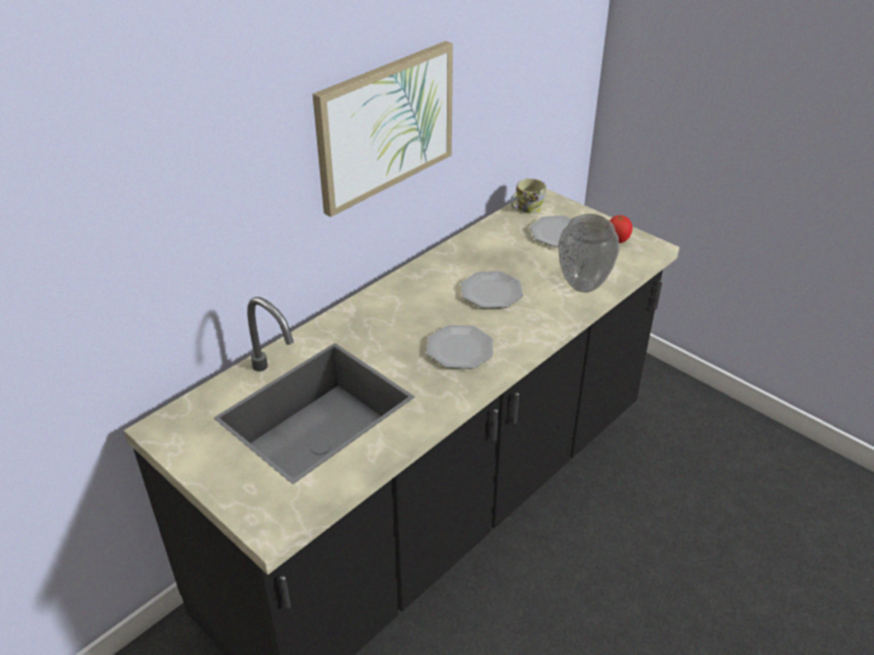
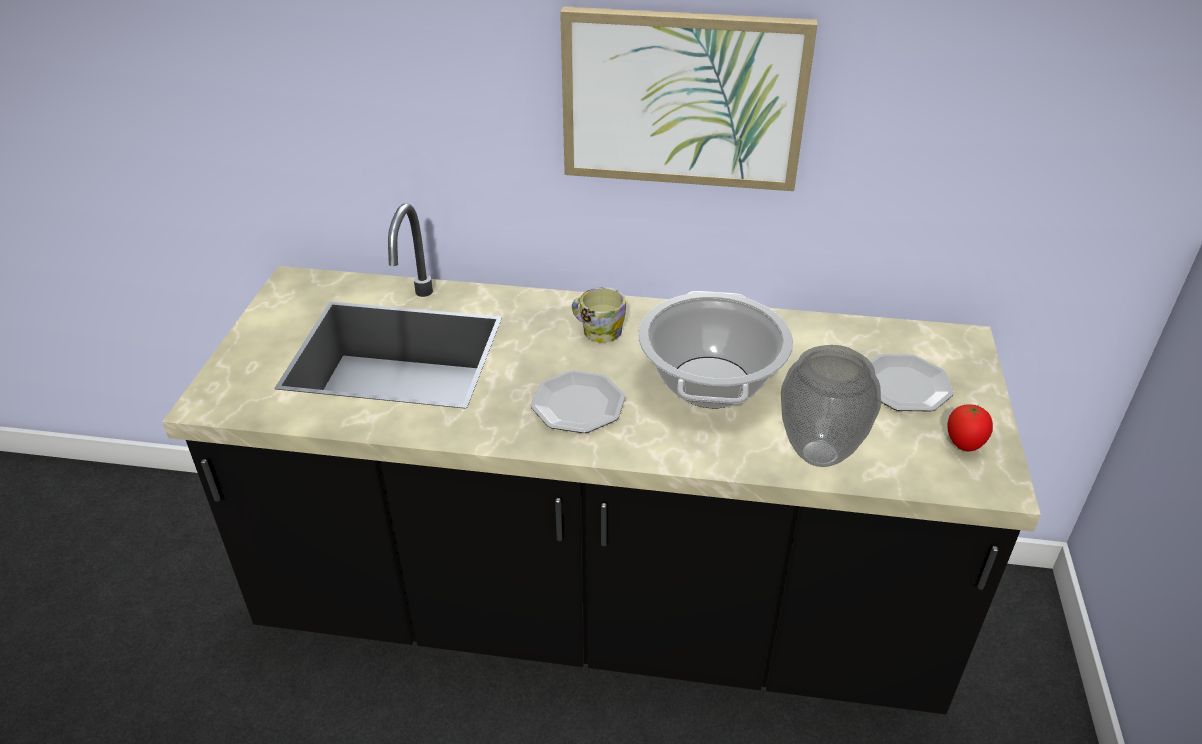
camera: 55 degrees right, 0 degrees up
(492, 292) = (711, 383): plate -> cooking pot
(526, 208) = (920, 336): mug -> mug (597, 330)

